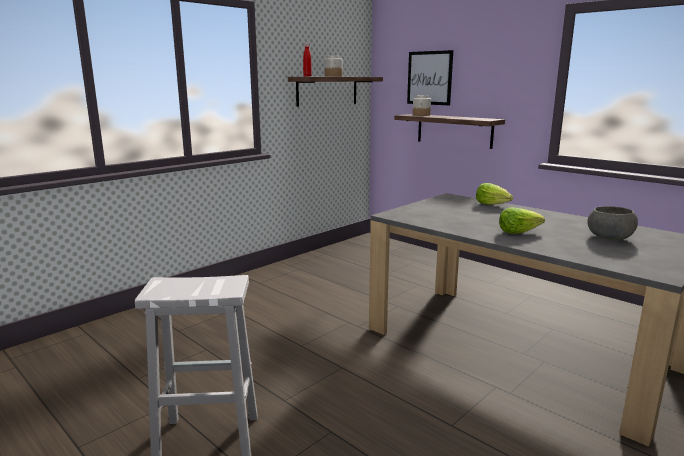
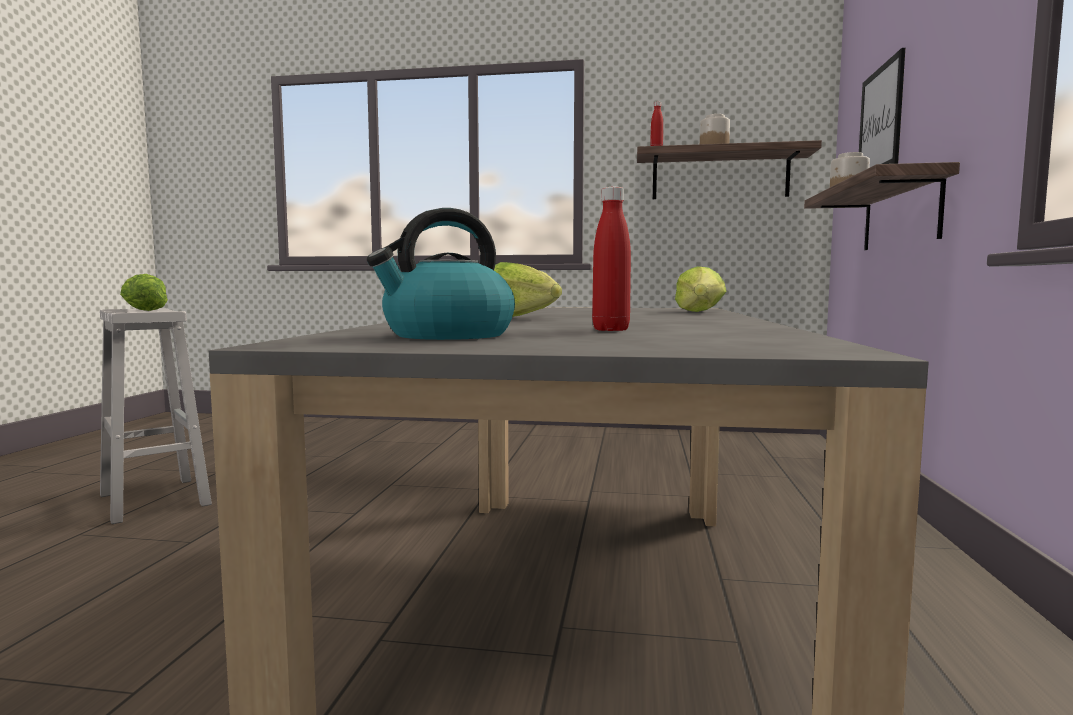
camera: 55 degrees right, 10 degrees down
(200, 285) = (144, 310): none -> lettuce
(609, 237) = (610, 330): grey bowl -> red bottle
(630, 257) = (447, 335): none -> kettle

